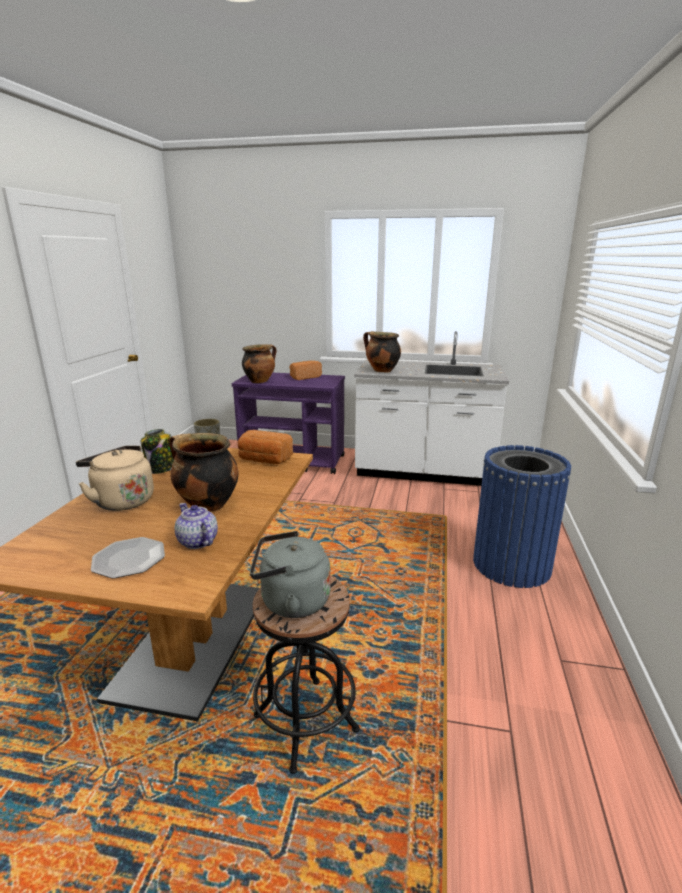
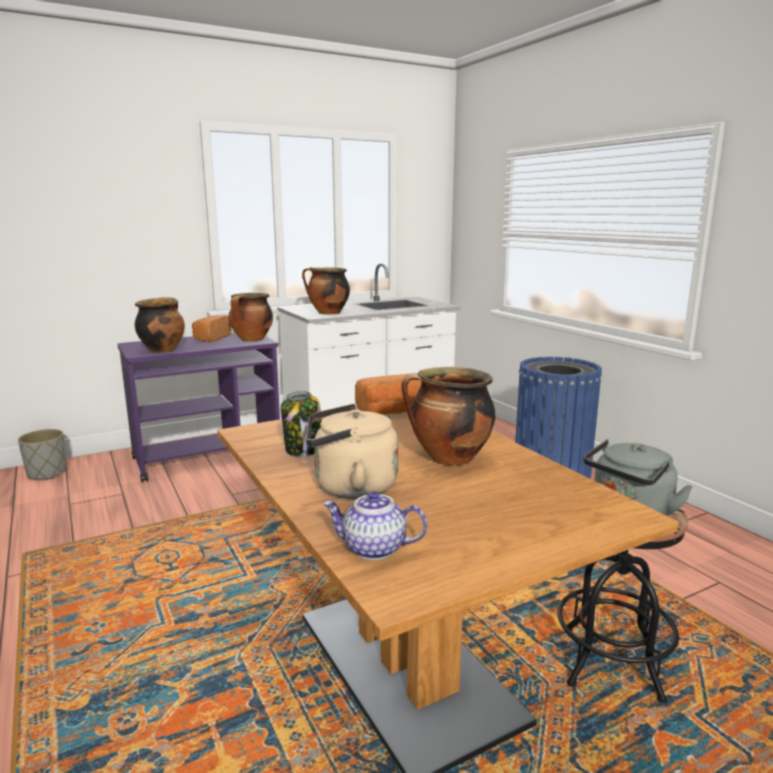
camera: 40 degrees left, 5 degrees down
(129, 559) = (514, 521): plate -> none
(197, 541) = (528, 485): teapot -> teapot (373, 549)
(323, 383) = (252, 340): none -> cooking pot

